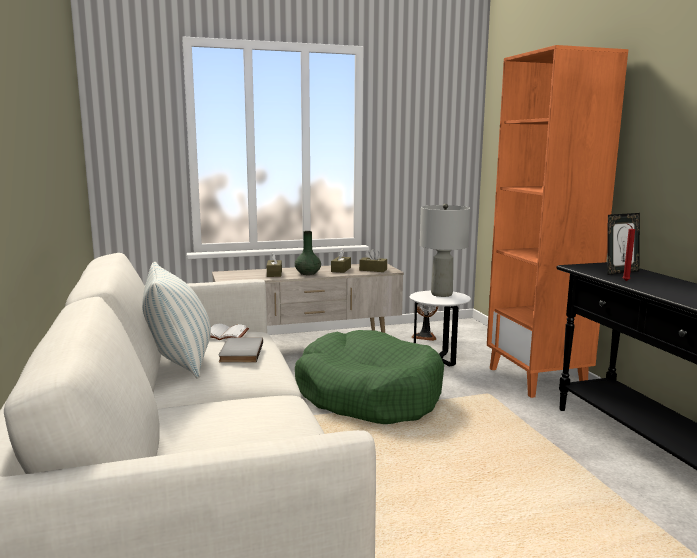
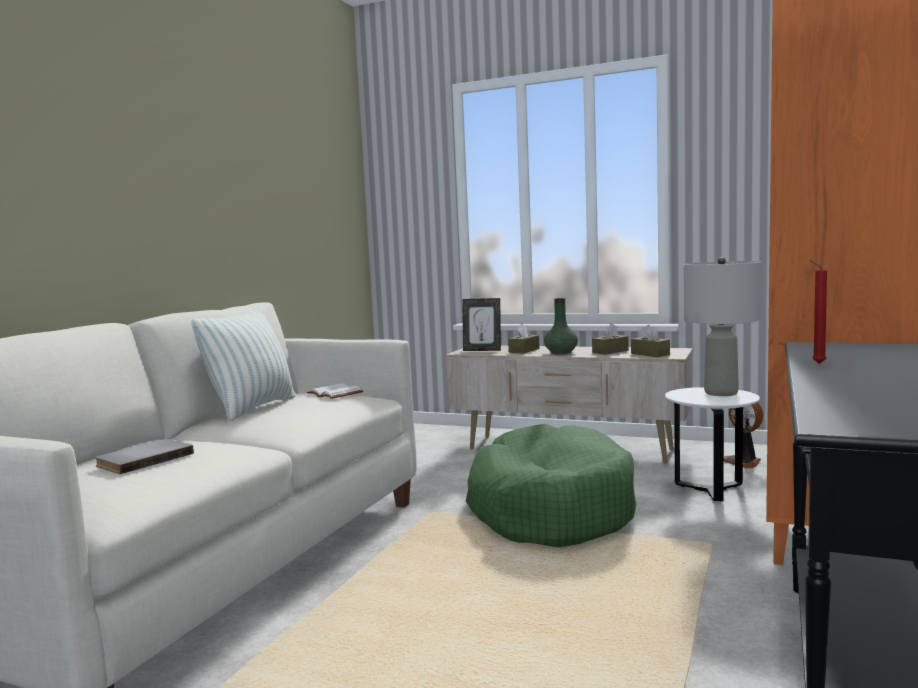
camera: 40 degrees right, 5 degrees down
(239, 352) = (306, 408): grey book -> grey book (143, 459)
(620, 272) = (860, 354): picture frame -> picture frame (482, 350)

